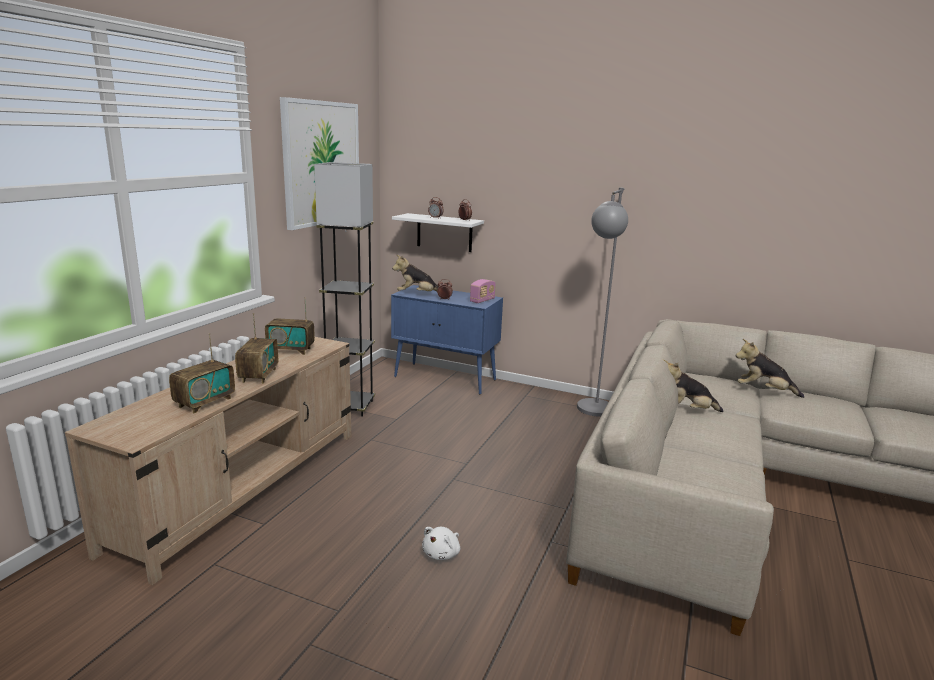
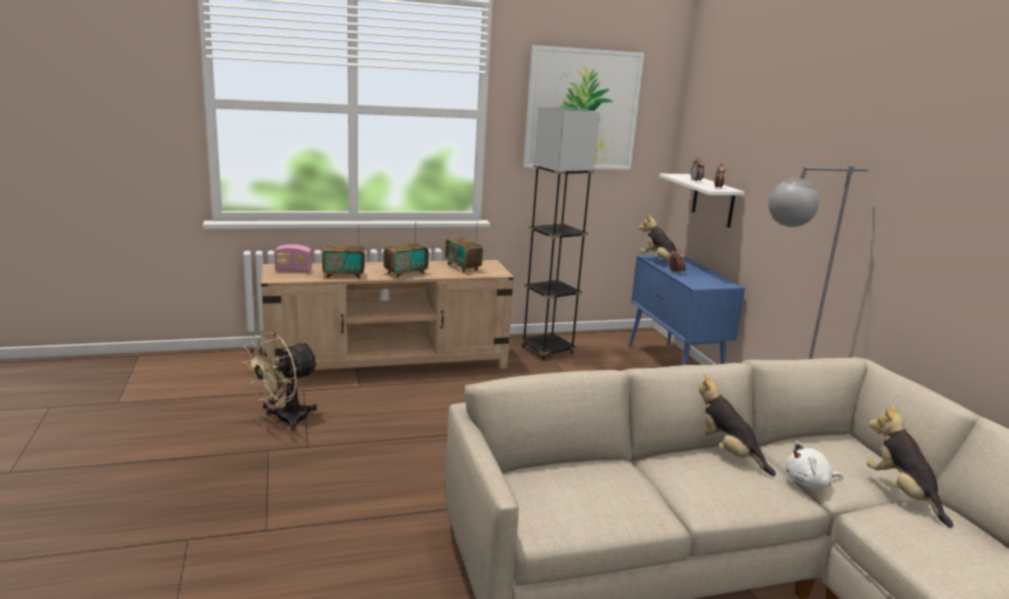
camera: 50 degrees right, 0 degrees up
(260, 605) = (284, 420): none -> beige fan
(442, 554) = (414, 460): white plush toy -> white plush toy (809, 483)
(482, 300) = (711, 283): radio -> radio (293, 270)

